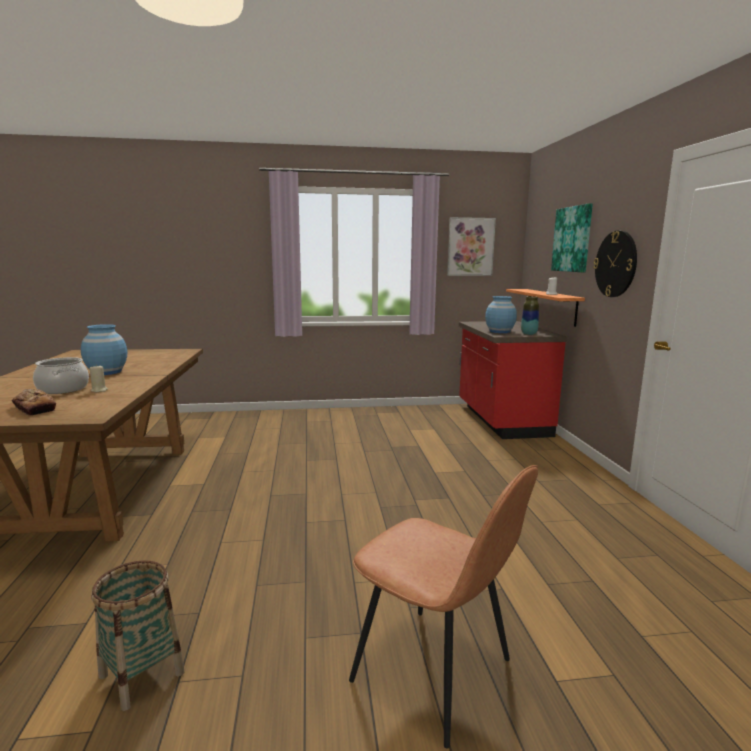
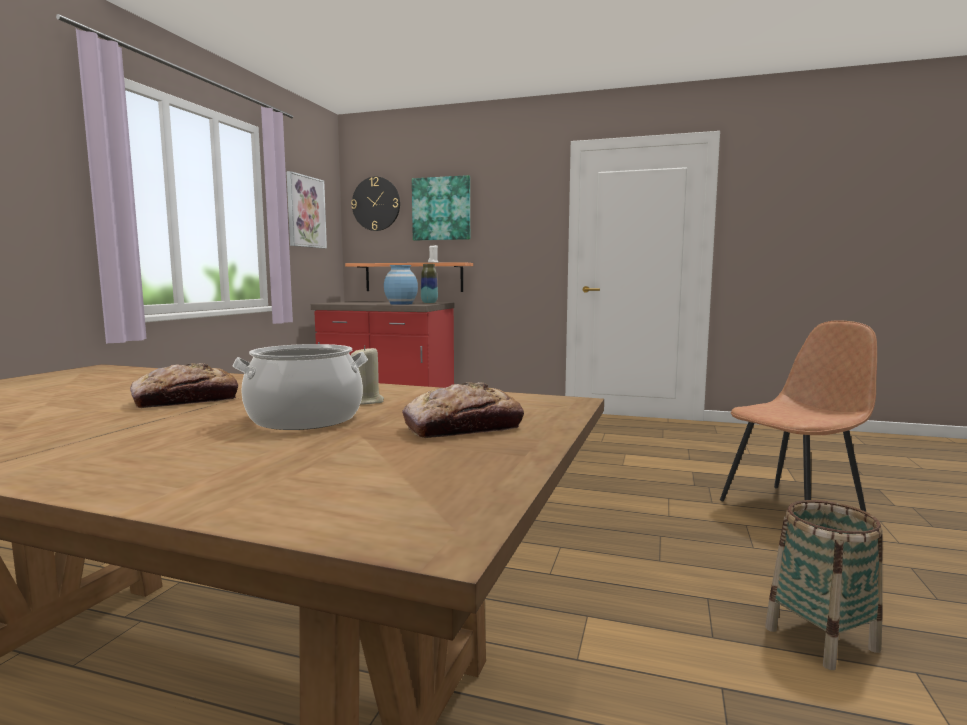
camera: 65 degrees left, 5 degrees down
(107, 372) = (186, 400): blue vase -> bread
(616, 264) = (514, 230): wall clock -> wall clock (376, 204)

